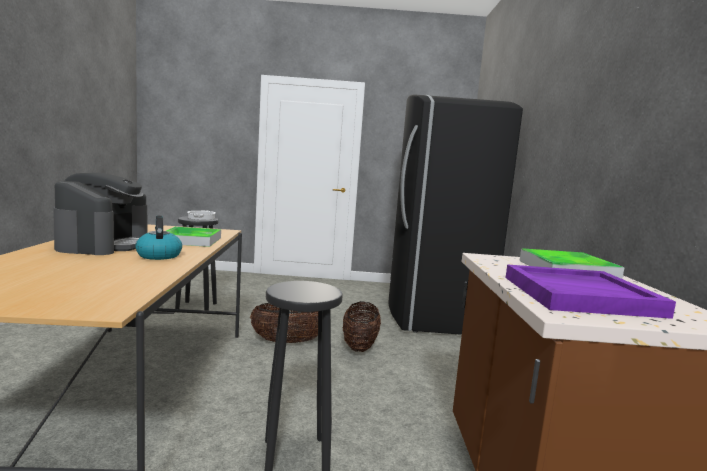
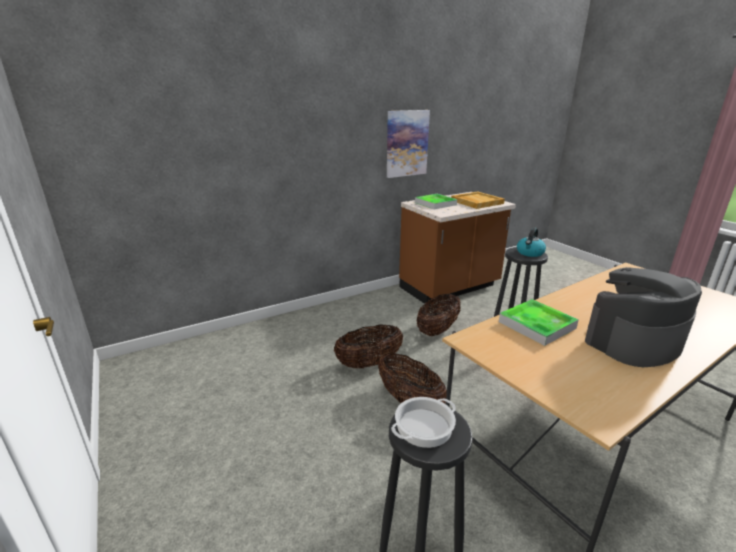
camera: 120 degrees left, 15 degrees up
(159, 255) = (586, 305): kettle -> kettle (530, 253)
(381, 405) = (437, 330): none -> basket
(433, 313) = (236, 351): black fridge -> none
(579, 295) = (476, 202): purple tray -> beige tray
(634, 146) = (406, 143): none -> picture

